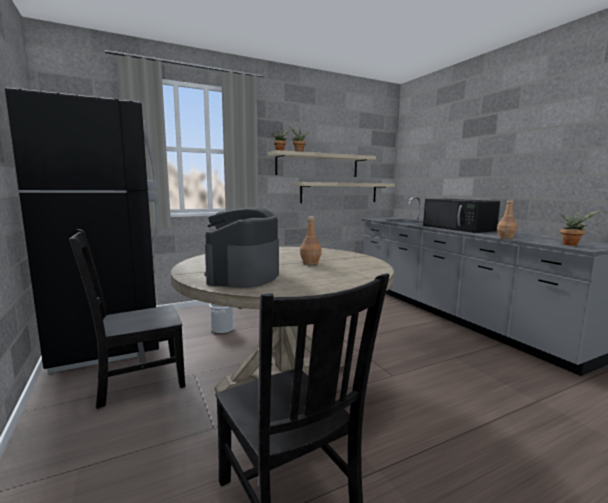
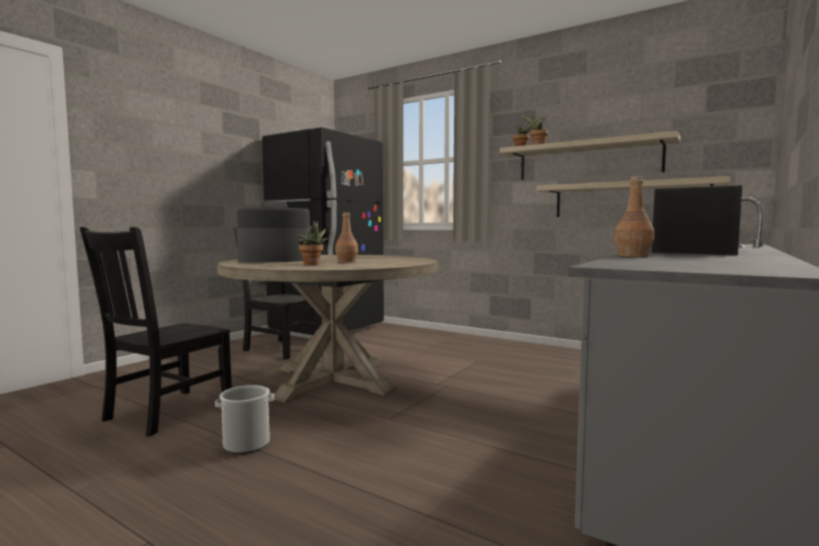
camera: 60 degrees right, 5 degrees down
(222, 329) = (394, 345): bucket -> bucket (246, 444)
(571, 244) = (655, 264): potted plant -> potted plant (312, 264)

